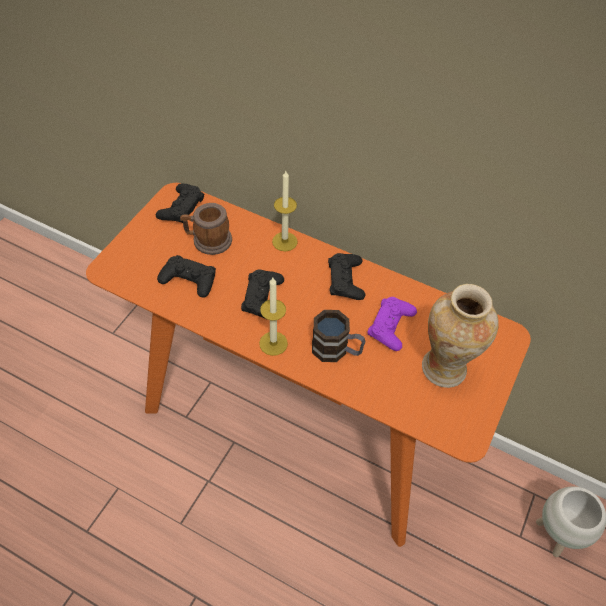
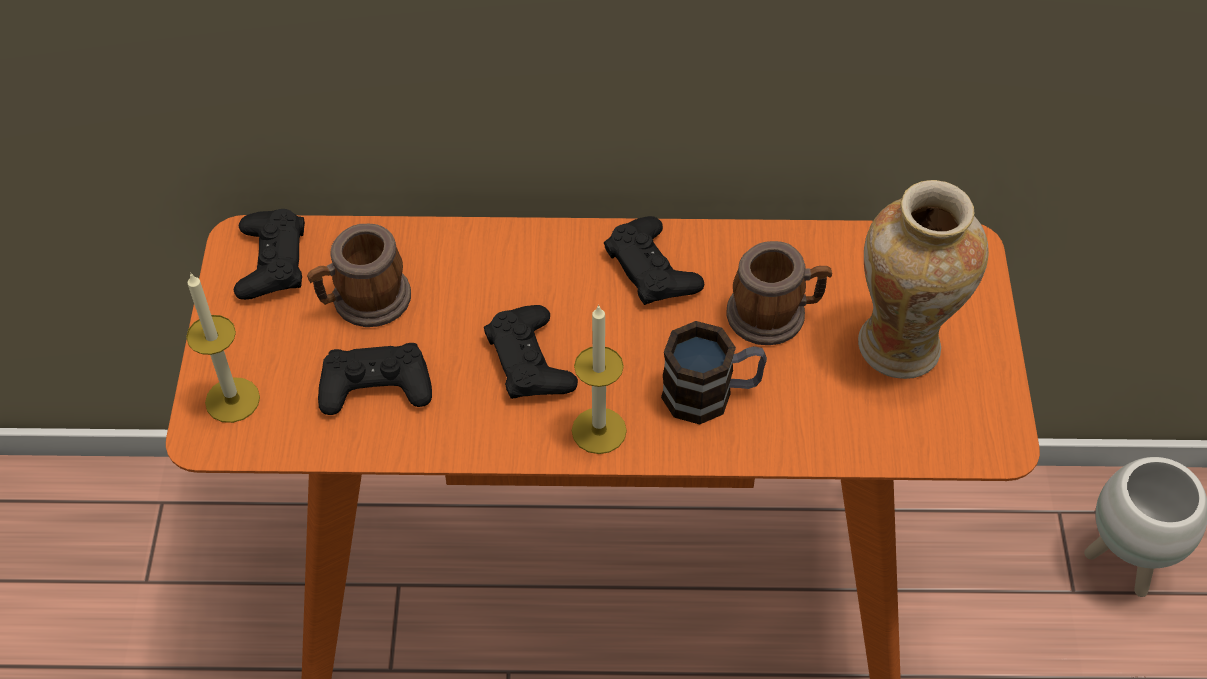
camera: 25 degrees left, 0 degrees up
(284, 241) = (503, 245): candle -> candle (232, 400)
(391, 326) = (775, 314): purple game controller -> mug

